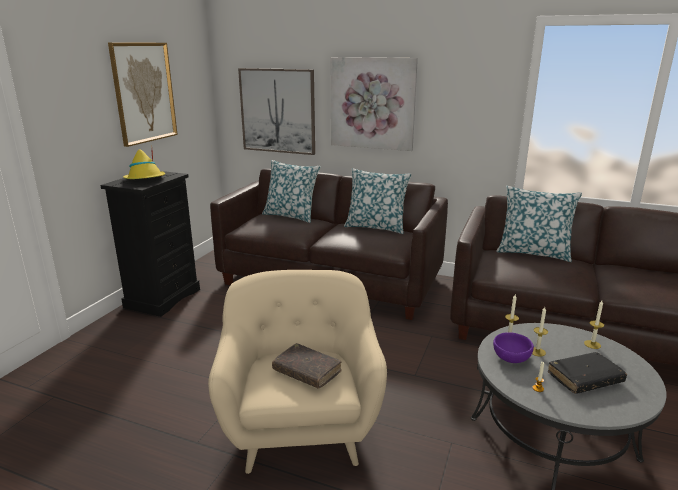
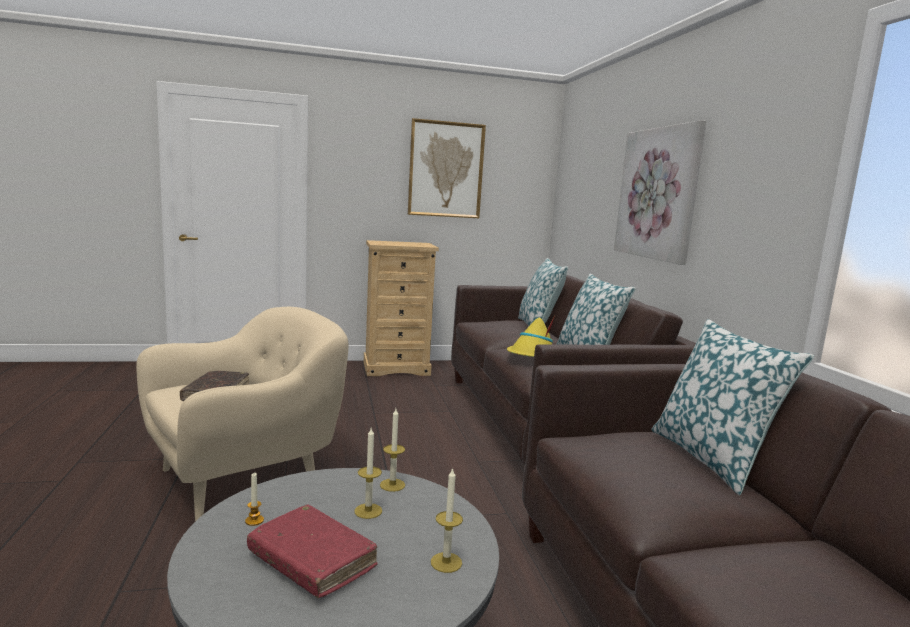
camera: 55 degrees right, 10 degrees down
(145, 179) = (400, 243): yellow hat -> yellow hat (532, 357)
(163, 298) = (396, 368): black dresser -> beige dresser
(277, 111) = (587, 206): picture -> none
(512, 358) = (331, 493): purple bowl -> none
(585, 379) = (312, 561): black book -> red book

